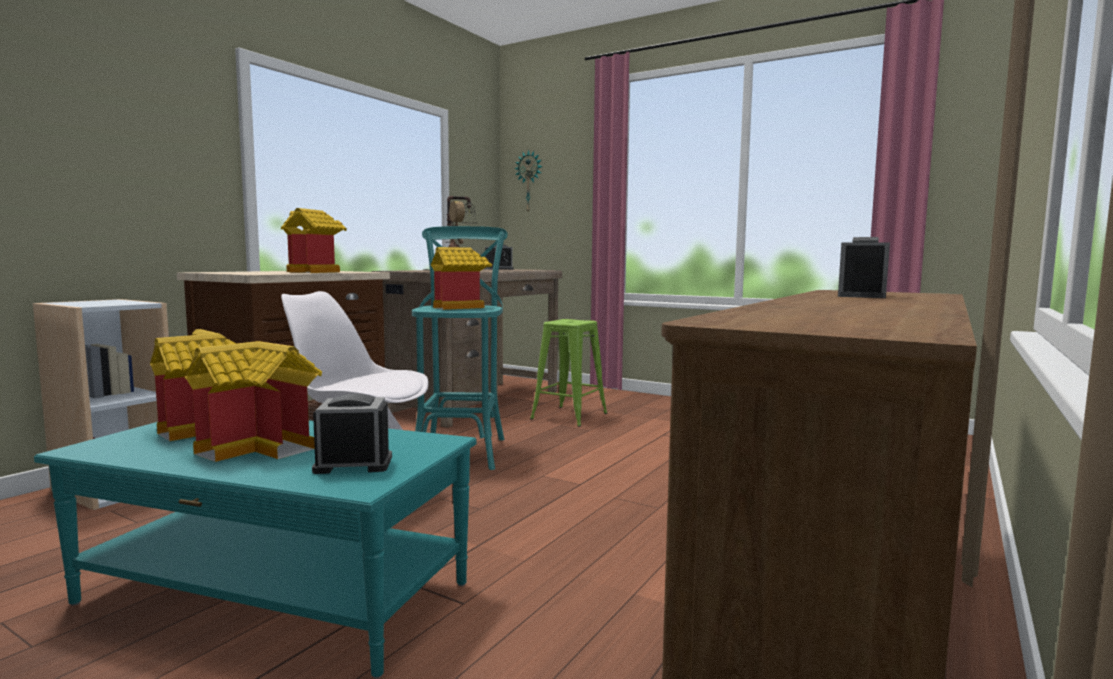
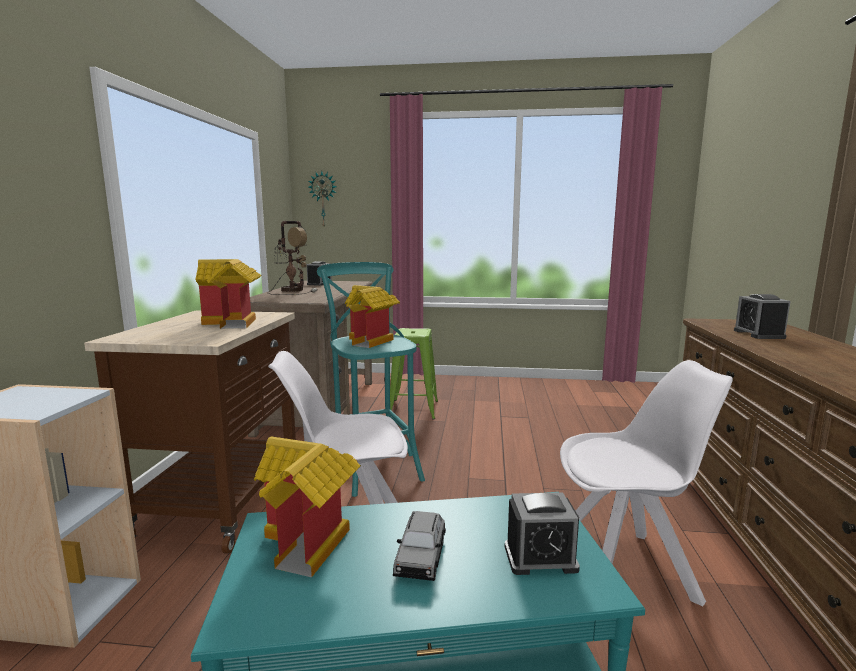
camera: 25 degrees left, 5 degrees up
(262, 447) = (420, 558): toy house -> grey toy car
(353, 464) = (540, 558): alarm clock -> alarm clock turned 150 degrees counterclockwise
(599, 576) = (625, 570): none -> white chair

